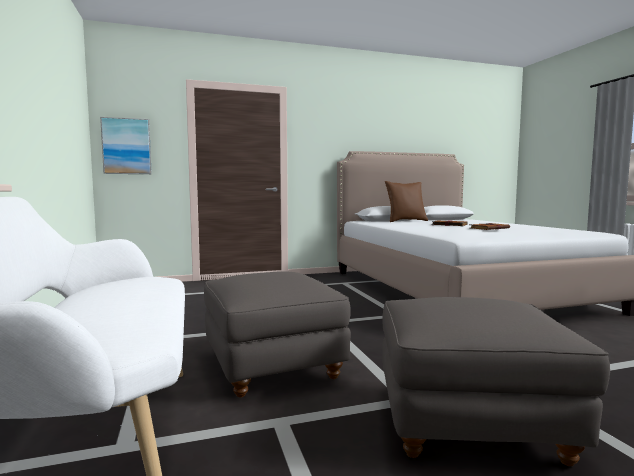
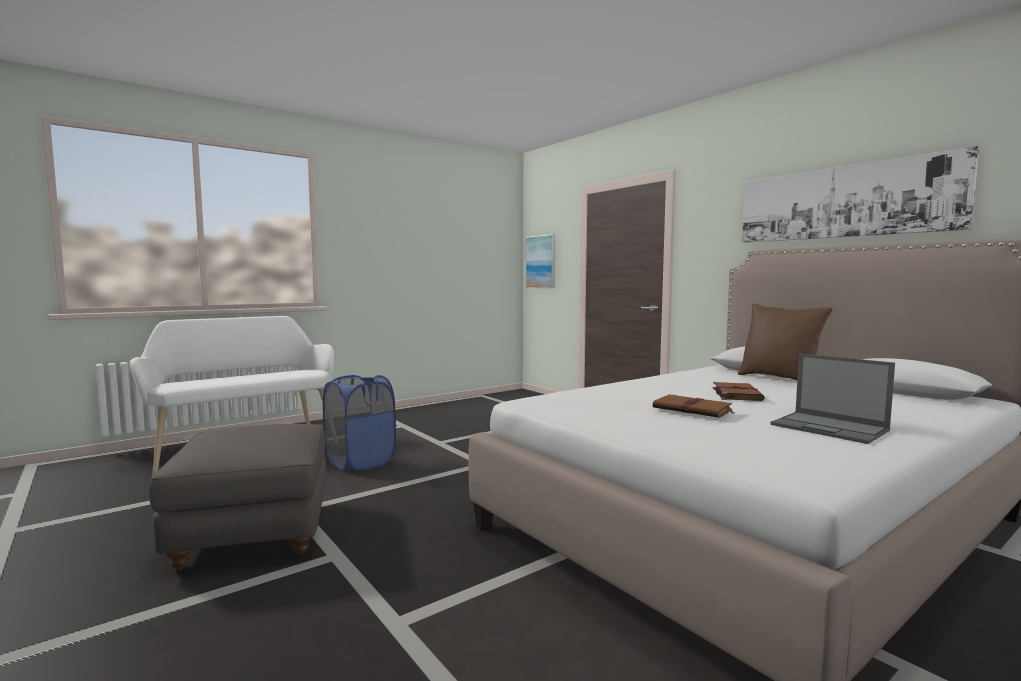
camera: 70 degrees right, 0 degrees up
(271, 365) = (360, 462): grey ottoman -> blue laundry basket
(389, 129) = (843, 202): none -> picture
(518, 226) = (830, 428): none -> laptop

